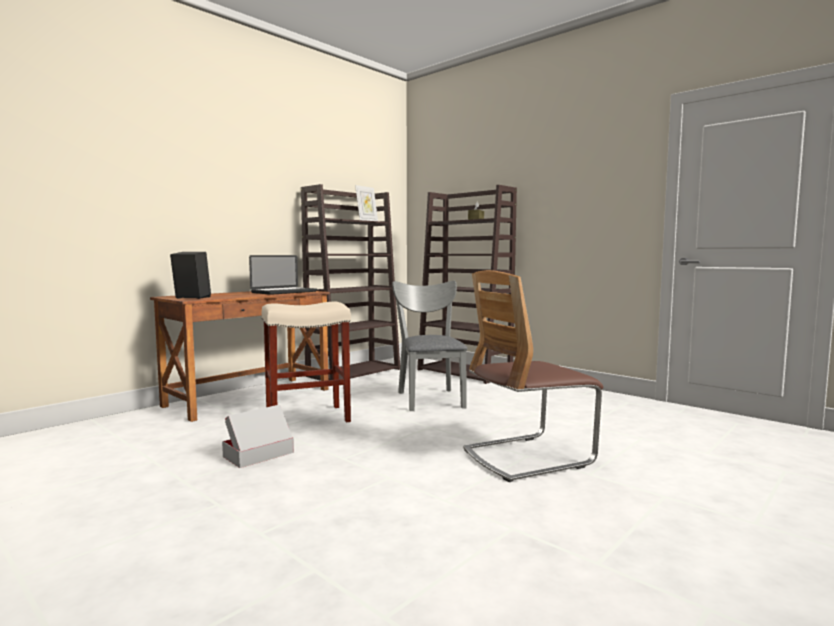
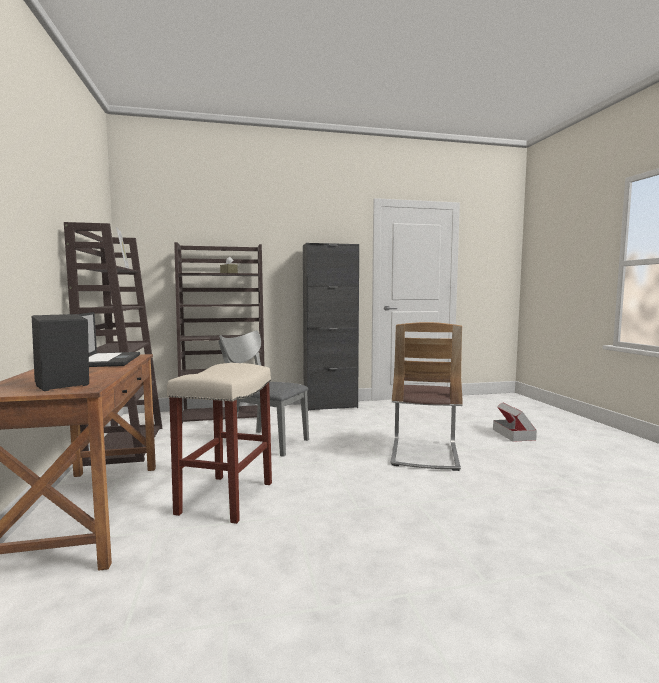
camera: 55 degrees left, 0 degrees up
(258, 454) = (297, 545): cardboard box -> cardboard box (513, 434)
(581, 391) = (330, 406): none -> black cabinet

